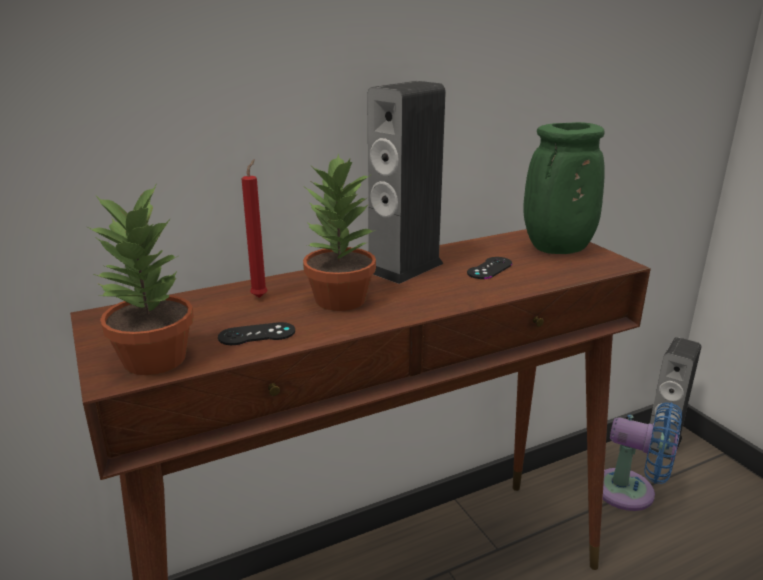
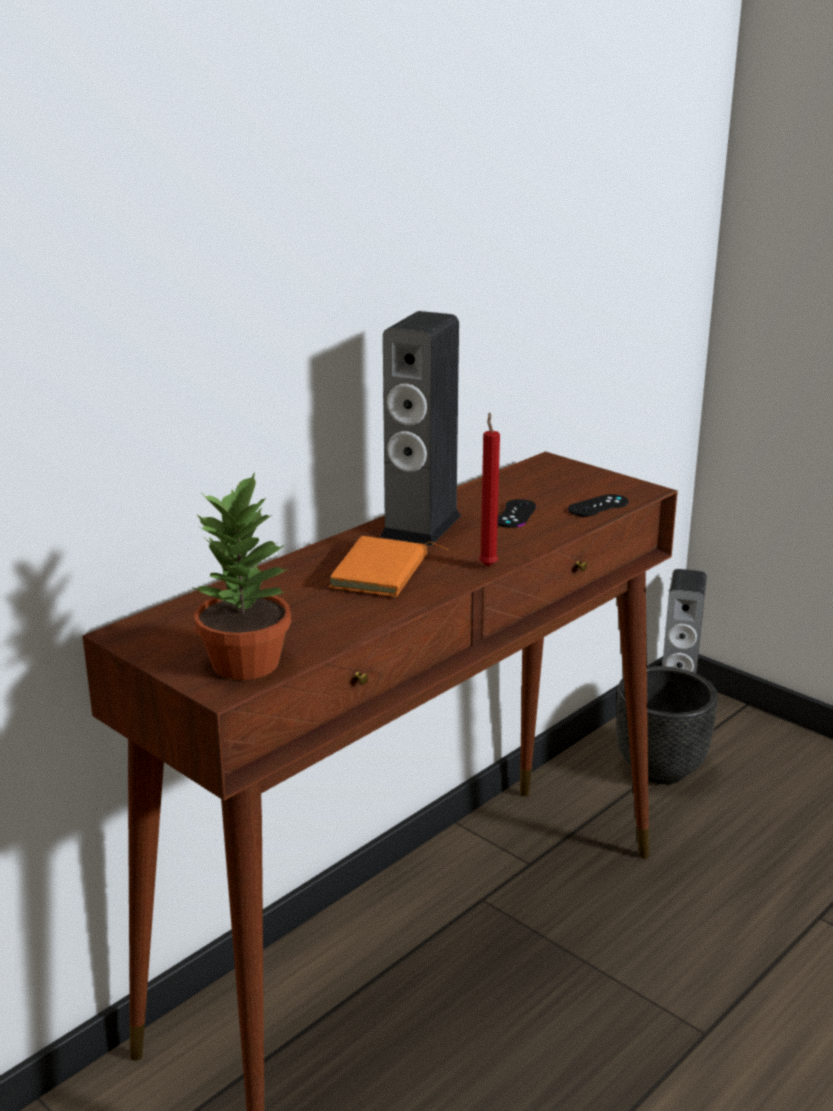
camera: 20 degrees left, 0 degrees up
(257, 334) = (328, 622): black game controller -> black game controller (598, 506)
(260, 296) = (290, 582): red candle -> red candle (488, 565)
(339, 300) = (383, 573): potted plant -> orange book
(556, 249) = (571, 482): green vase -> none
(631, 492) = (658, 769): blue fan -> black planter

